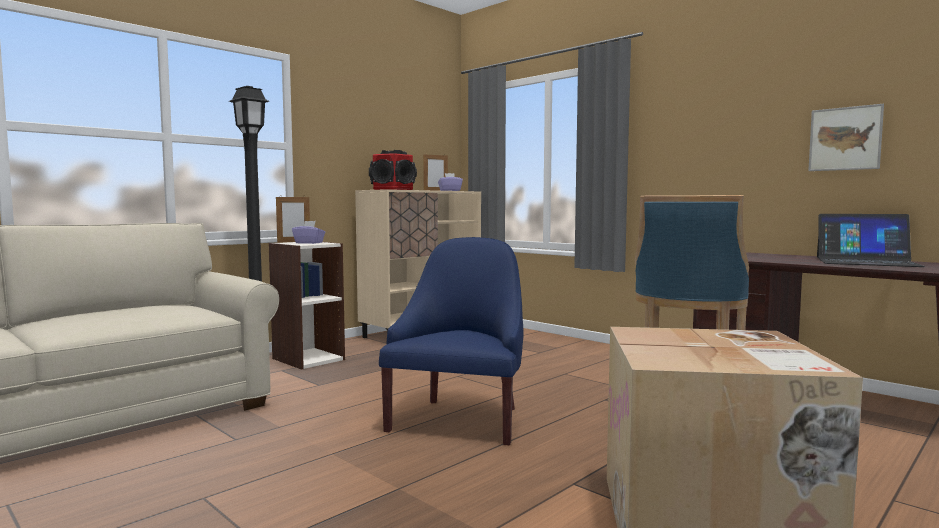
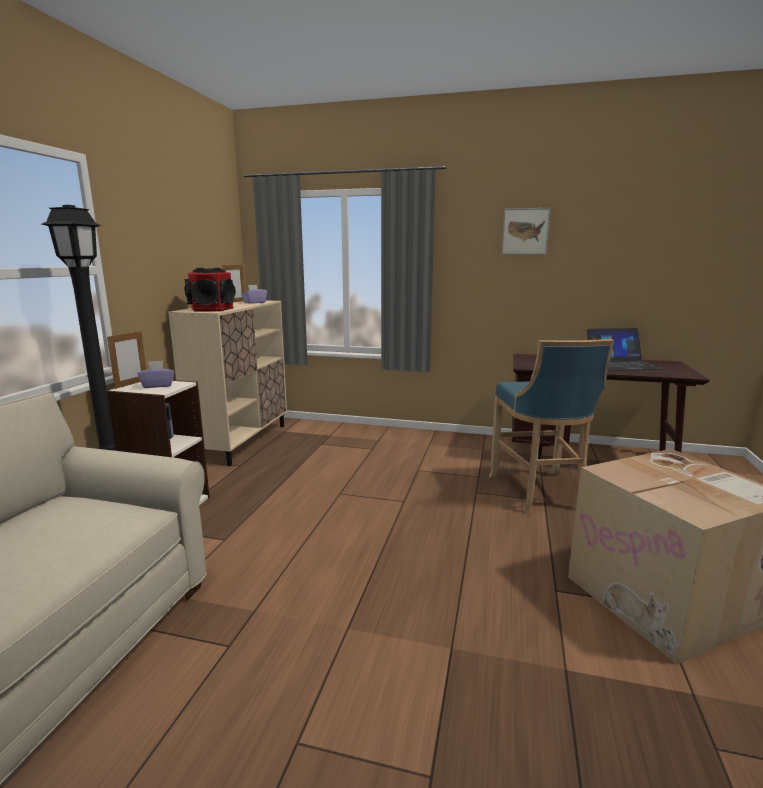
camera: 30 degrees left, 10 degrees up
(460, 419) = (402, 547): blue armchair -> none
(845, 138) = (599, 272): picture -> picture (525, 231)

